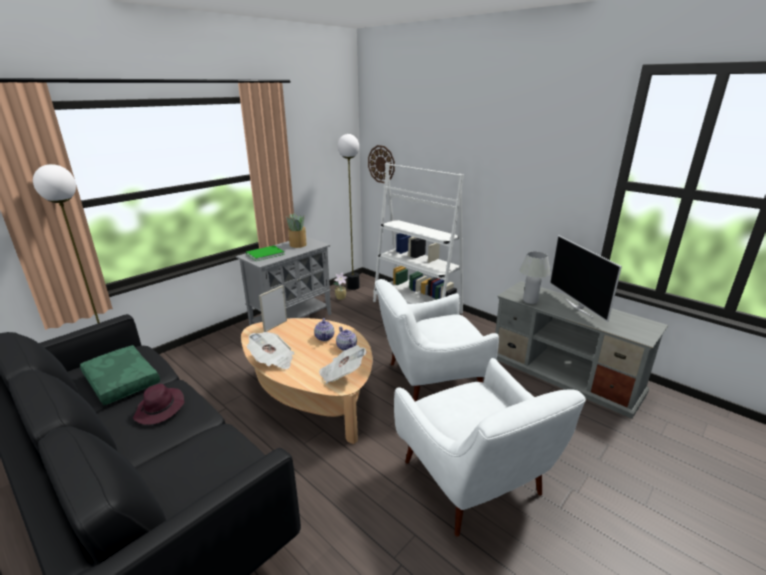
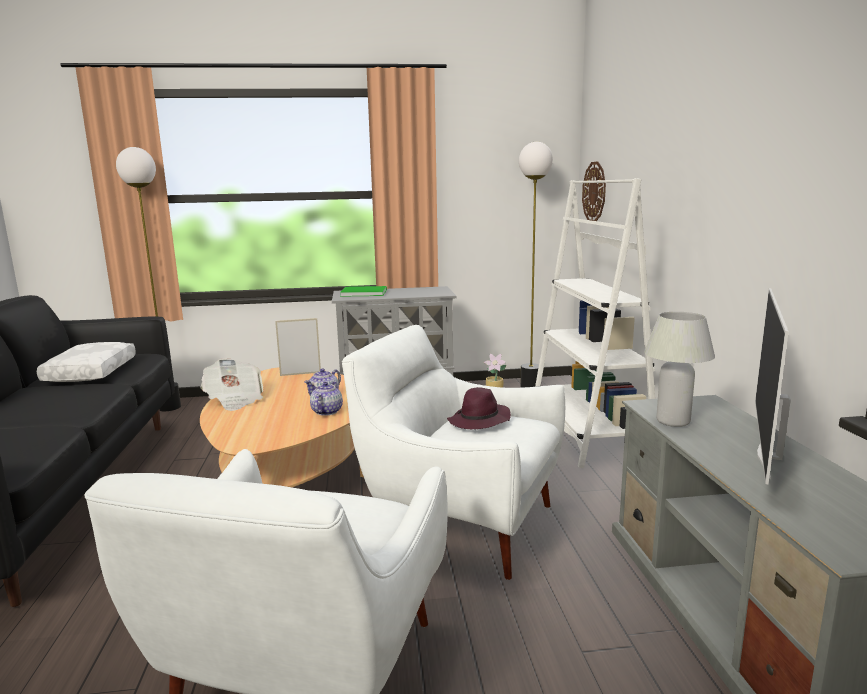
camera: 40 degrees right, 10 degrees down
(120, 381) = (90, 372): green pillow -> white pillow
(160, 409) = (65, 398): purple hat -> purple hat (479, 421)
(298, 244) = (418, 291): potted plant -> none
(342, 374) = (266, 434): newspaper -> none

